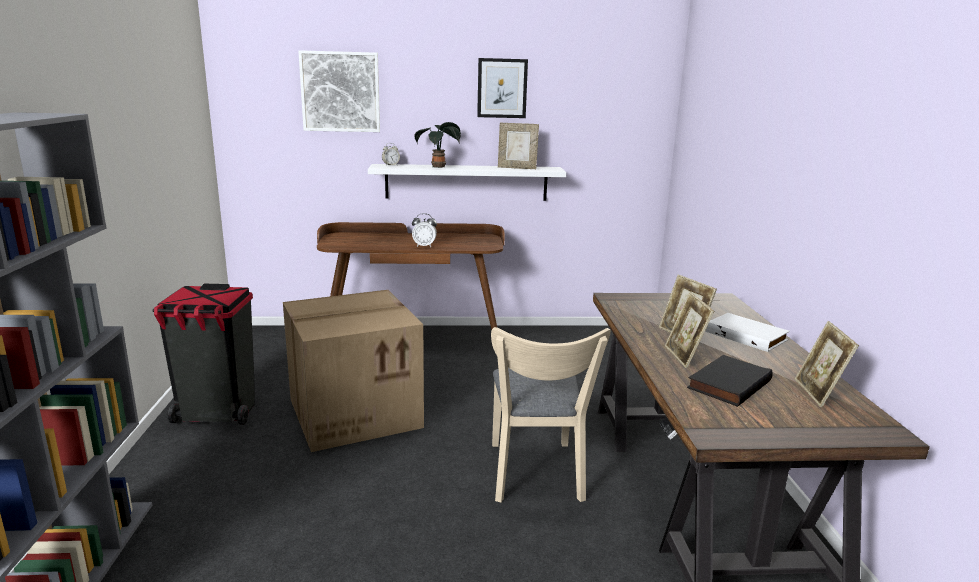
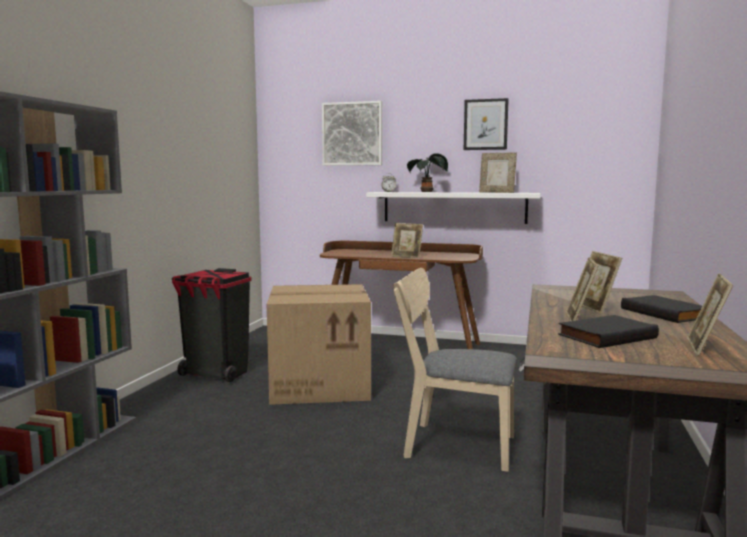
camera: 20 degrees right, 10 degrees down
(424, 246) = (407, 256): alarm clock -> picture frame
(535, 476) = (451, 444): beige chair -> beige chair turned 90 degrees clockwise
(747, 336) = (666, 313): white book -> black book

